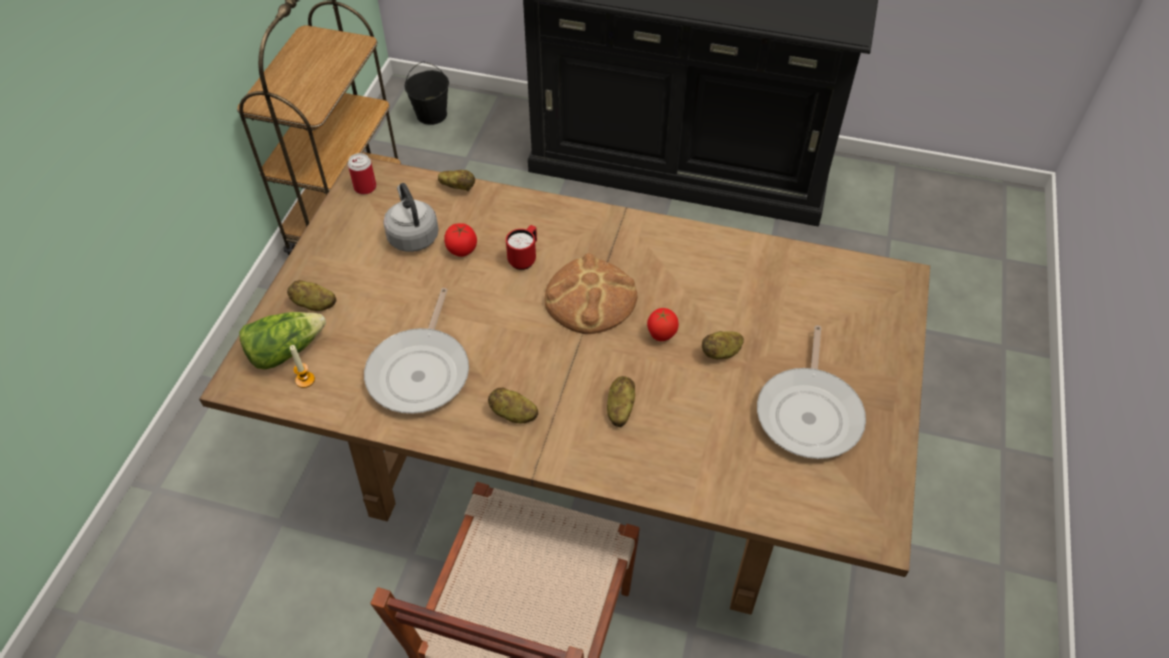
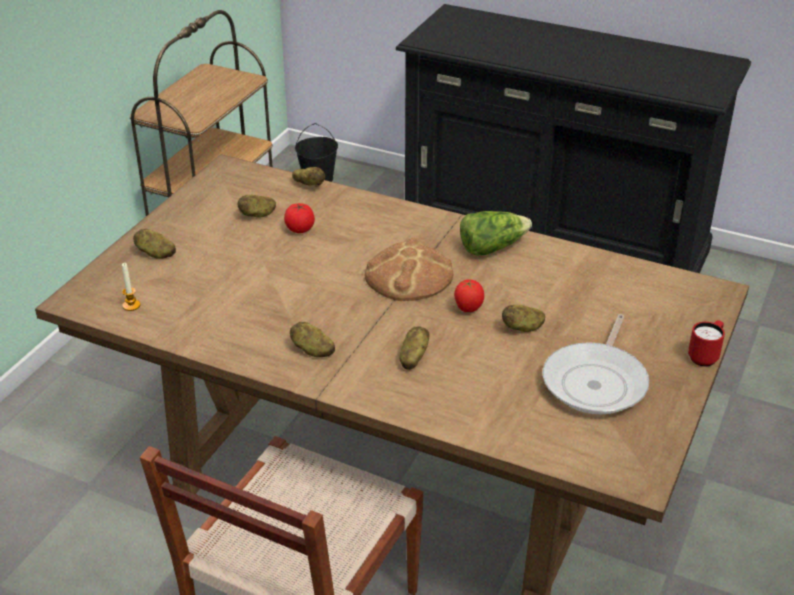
camera: 10 degrees right, 15 degrees down
(285, 350) = (120, 283): lettuce -> lettuce (492, 247)
(365, 187) = (225, 177): can -> none
(412, 236) = (258, 215): grey kettle -> potato
(421, 371) = (237, 310): frying pan -> none
(524, 258) = (355, 241): red mug -> red mug (705, 356)

